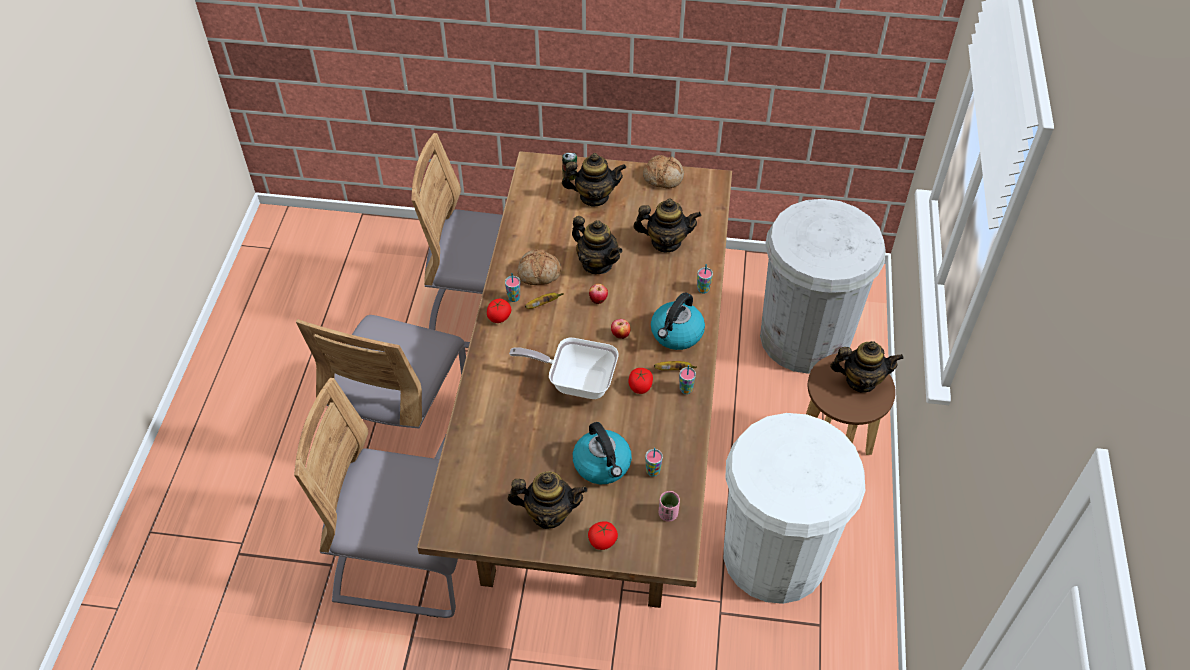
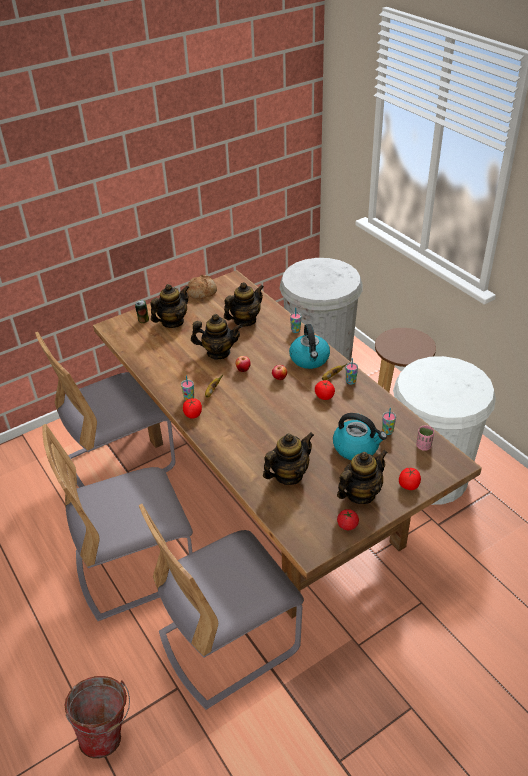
camera: 40 degrees left, 10 degrees down
(250, 554) = (107, 731): none -> bucket
(402, 430) = (135, 568): grey chair -> grey chair turned 90 degrees clockwise
(501, 533) = (347, 525): none -> tomato
(538, 274) = (189, 378): bread -> none
(576, 381) = (284, 417): frying pan -> none
(861, 380) = (406, 340): teapot -> teapot (288, 475)

